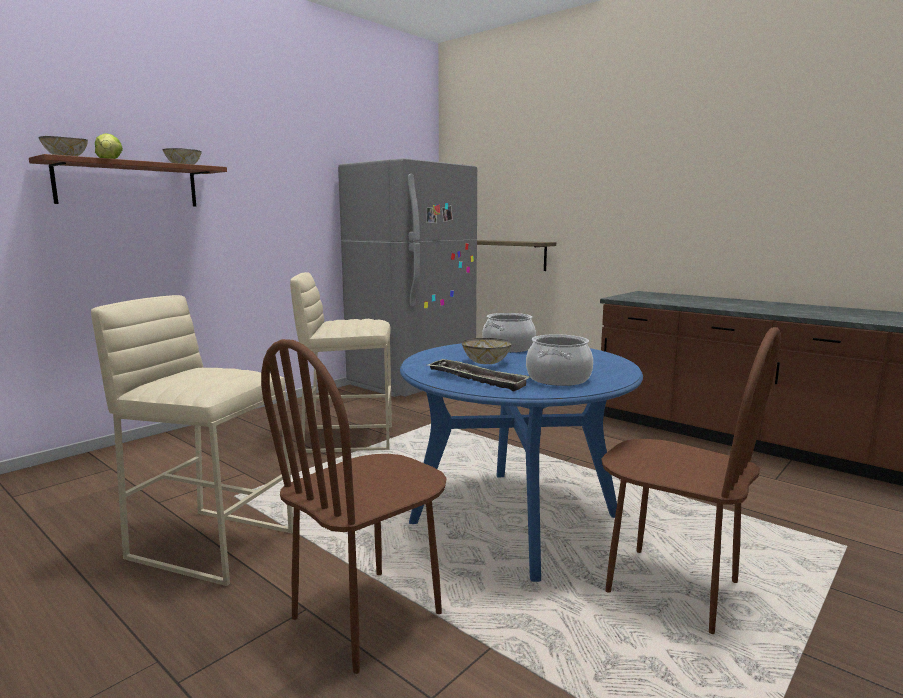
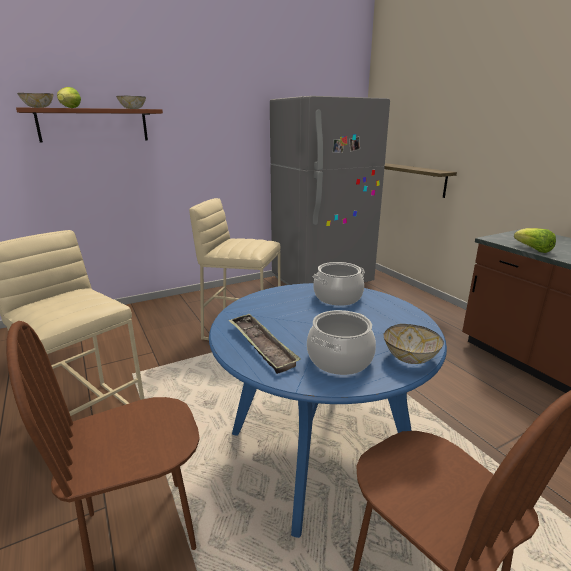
camera: 20 degrees right, 10 degrees up
(486, 362) = (296, 318): bowl -> bowl (410, 357)
(657, 301) = (533, 249): none -> lettuce

